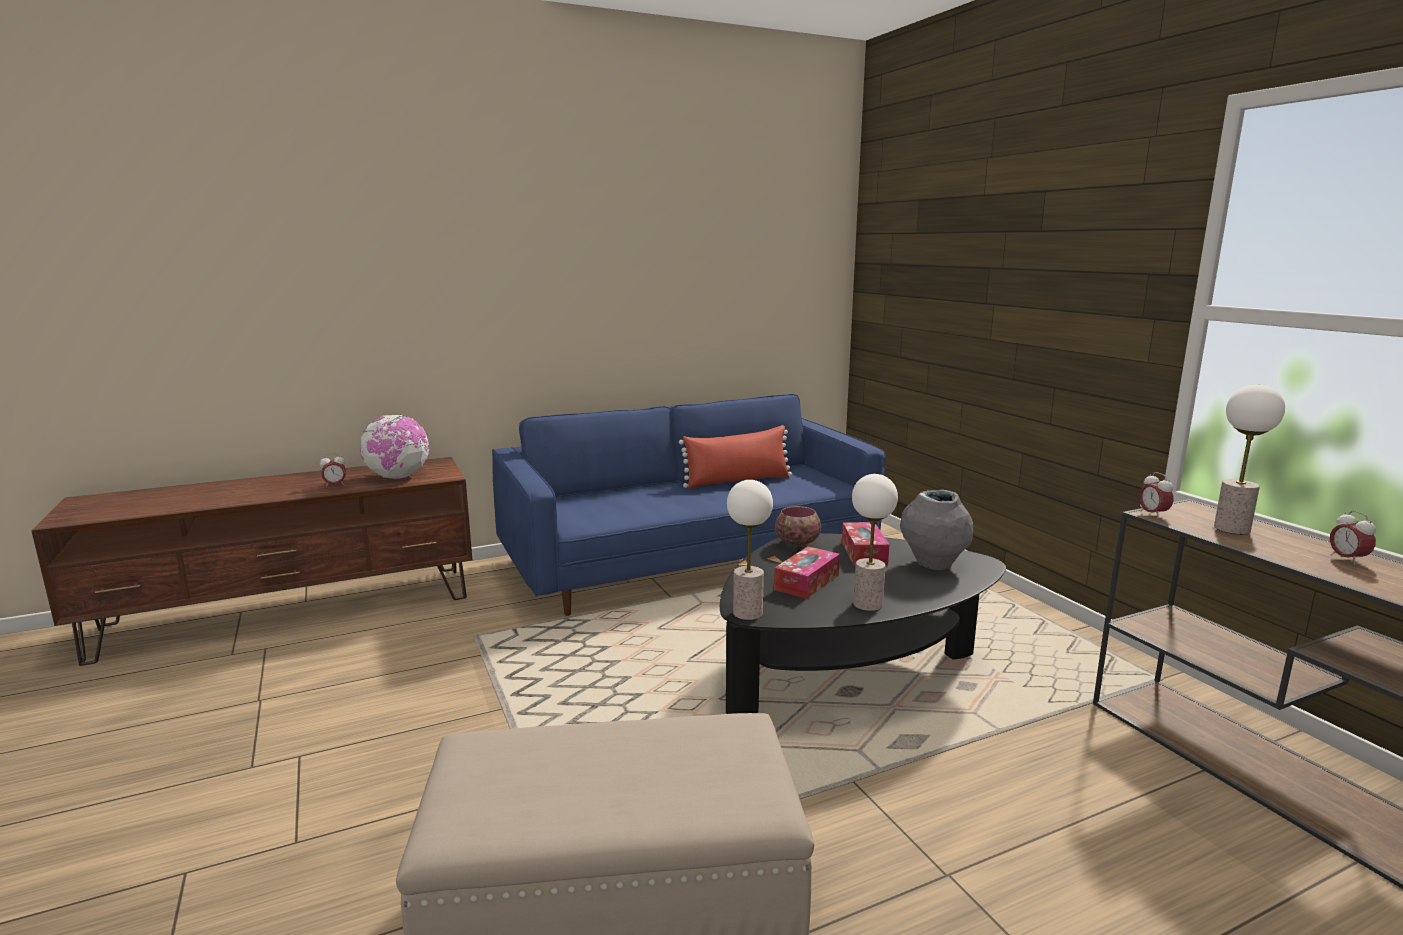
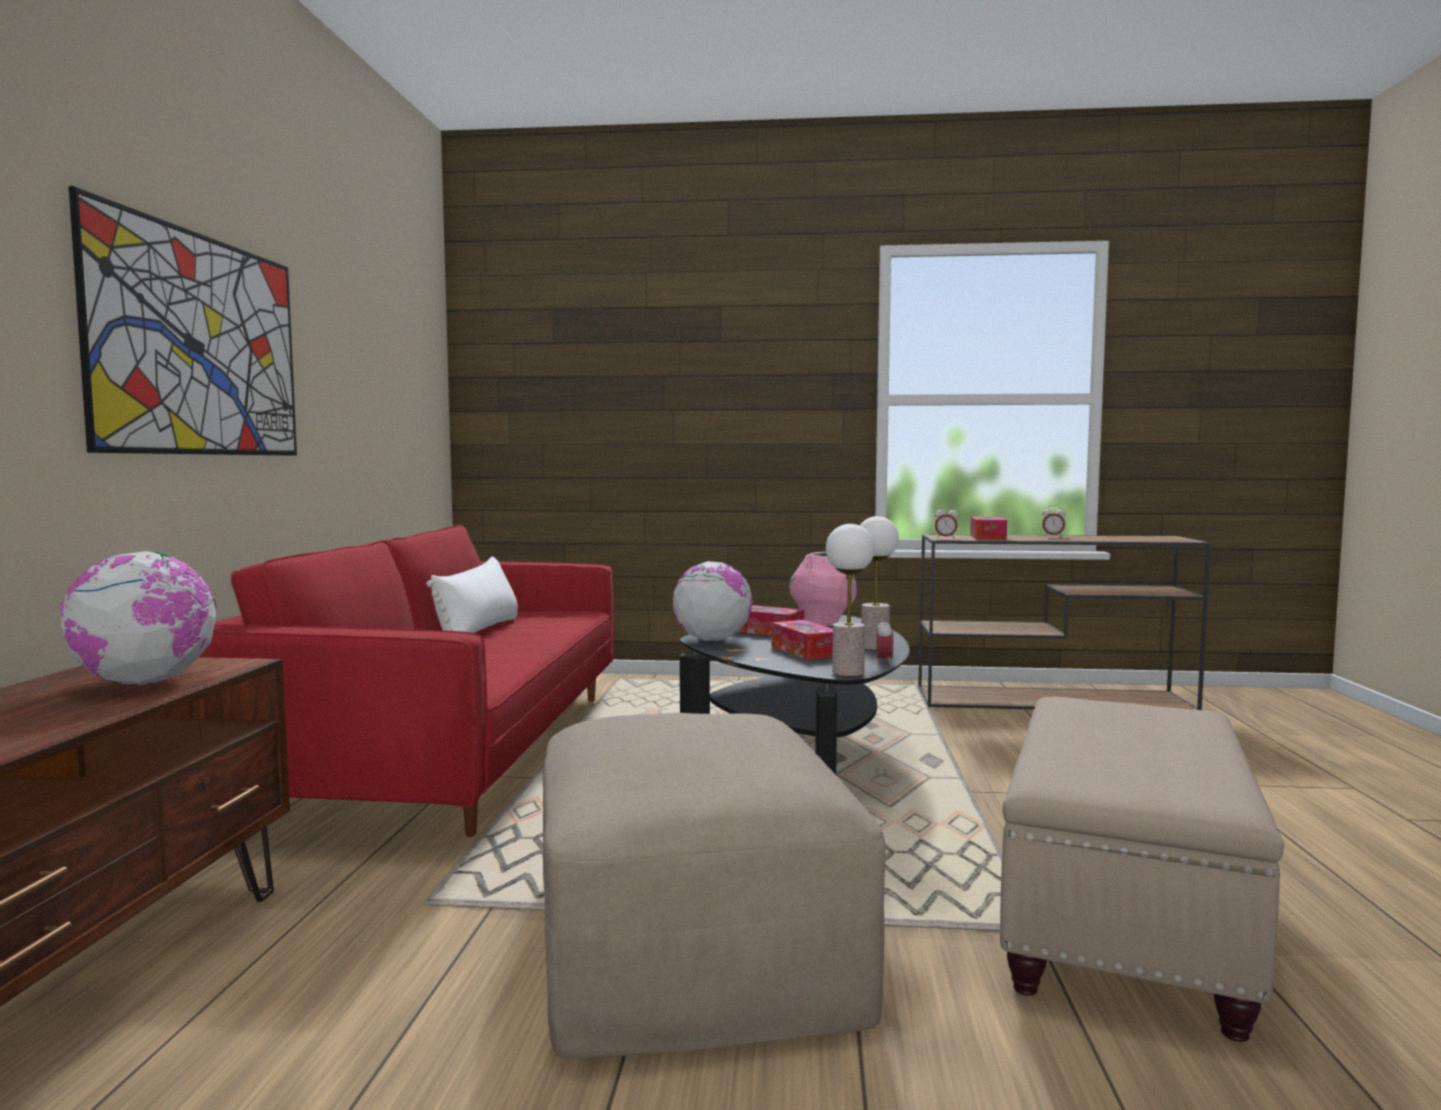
camera: 60 degrees left, 10 degrees down
(335, 485) = (54, 715): alarm clock -> alarm clock (884, 661)
(478, 725) = (691, 938): none -> beige ottoman
(534, 283) = (201, 345): none -> picture
(688, 560) = (452, 750): blue sofa -> red sofa
(737, 481) = (479, 630): red pillow -> white pillow
(797, 544) = (712, 640): bowl -> globe
(933, 565) = (822, 624): grey vase -> pink vase
(1232, 529) = (987, 537): table lamp -> tissue box

